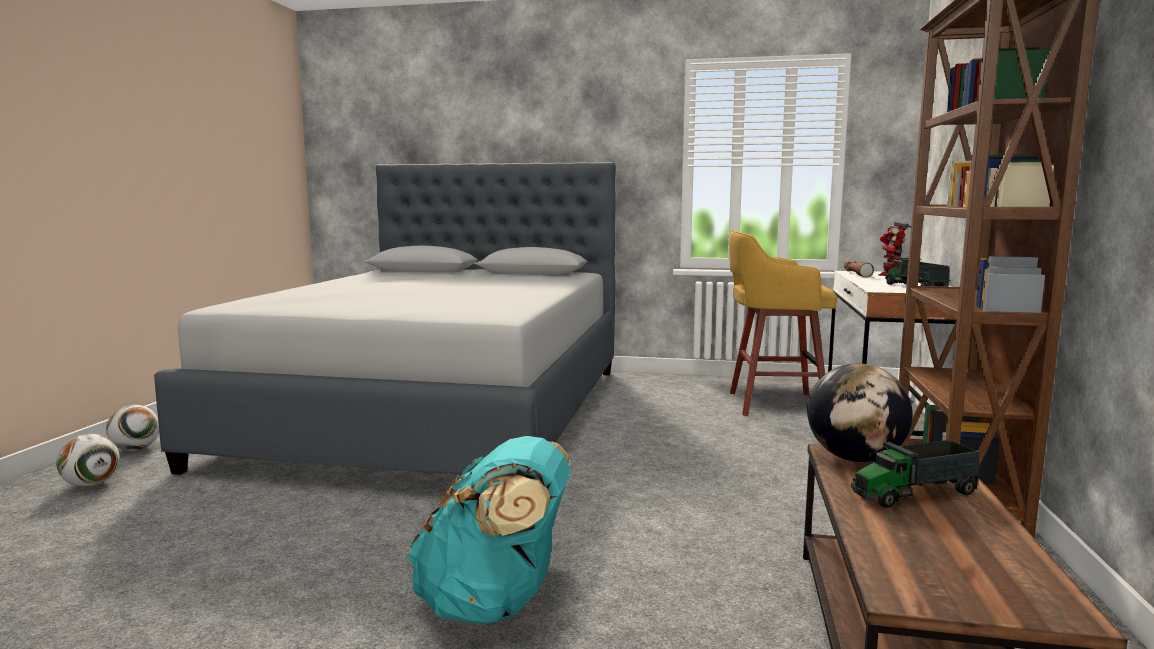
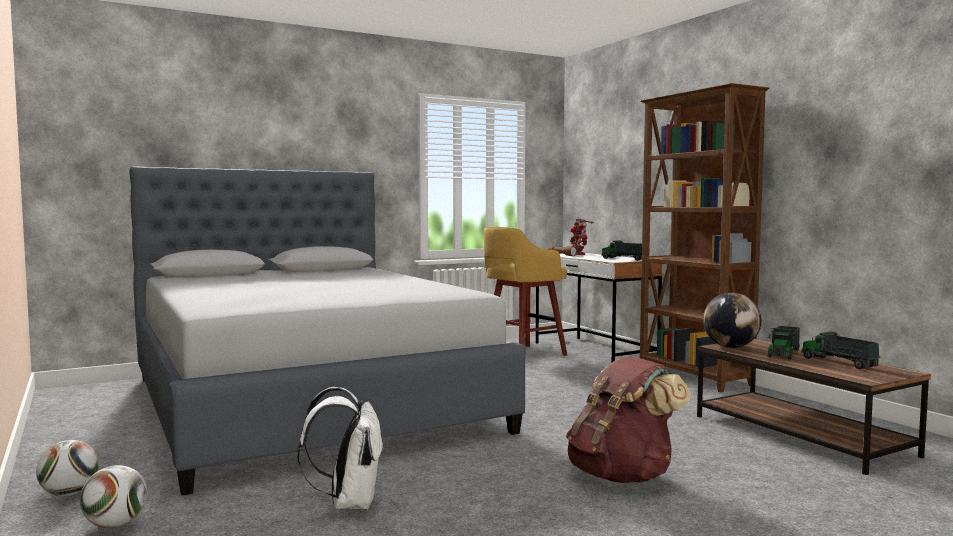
camera: 40 degrees left, 5 degrees down
(227, 525) = (348, 502): none -> white backpack
(495, 603) = (622, 475): turquoise backpack -> brown backpack
(967, 542) = (838, 362): none -> toy truck

